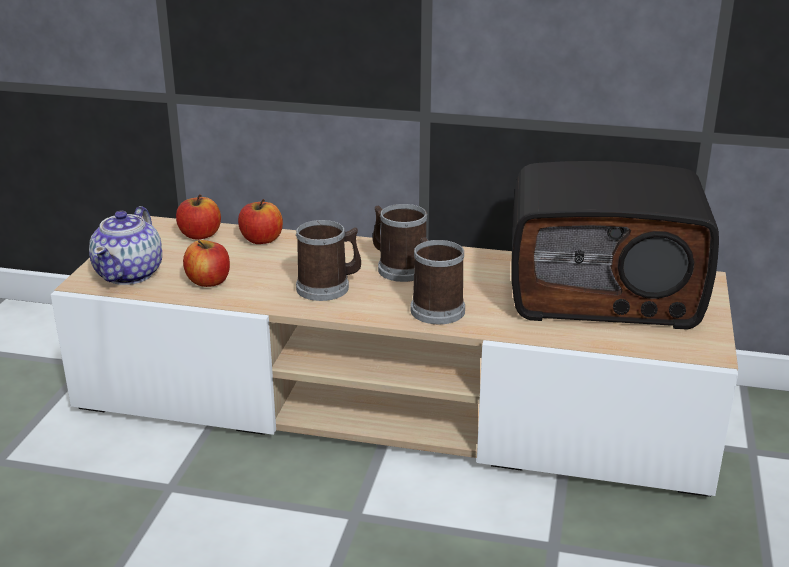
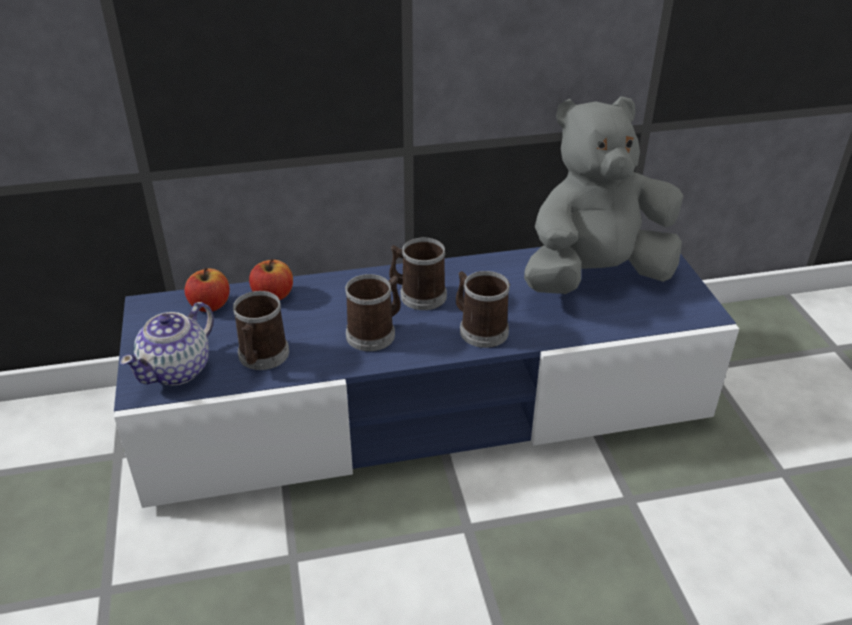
camera: 25 degrees left, 10 degrees up
(130, 274) = (178, 369): teapot -> teapot turned 45 degrees clockwise
(208, 281) = (261, 357): apple -> mug
(394, 401) = (425, 406): beige tv stand -> blue tv stand
(604, 292) = (595, 276): radio -> grey plush toy

